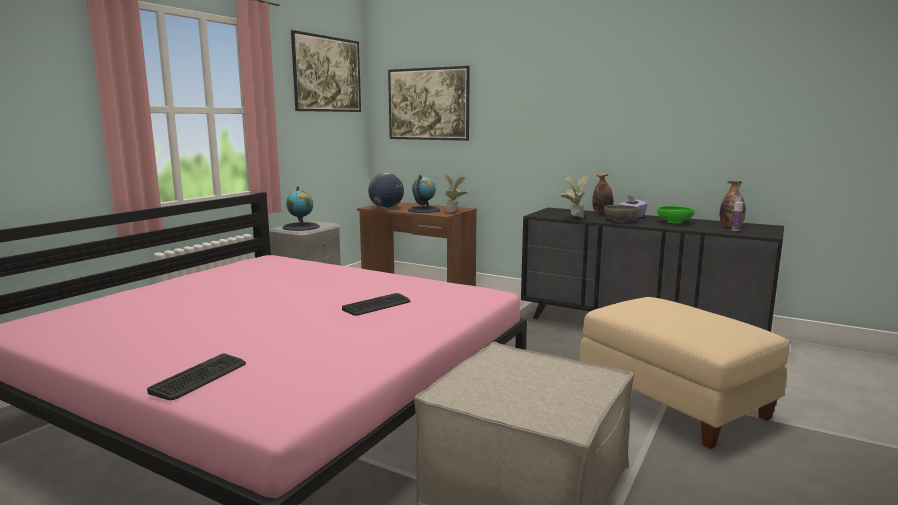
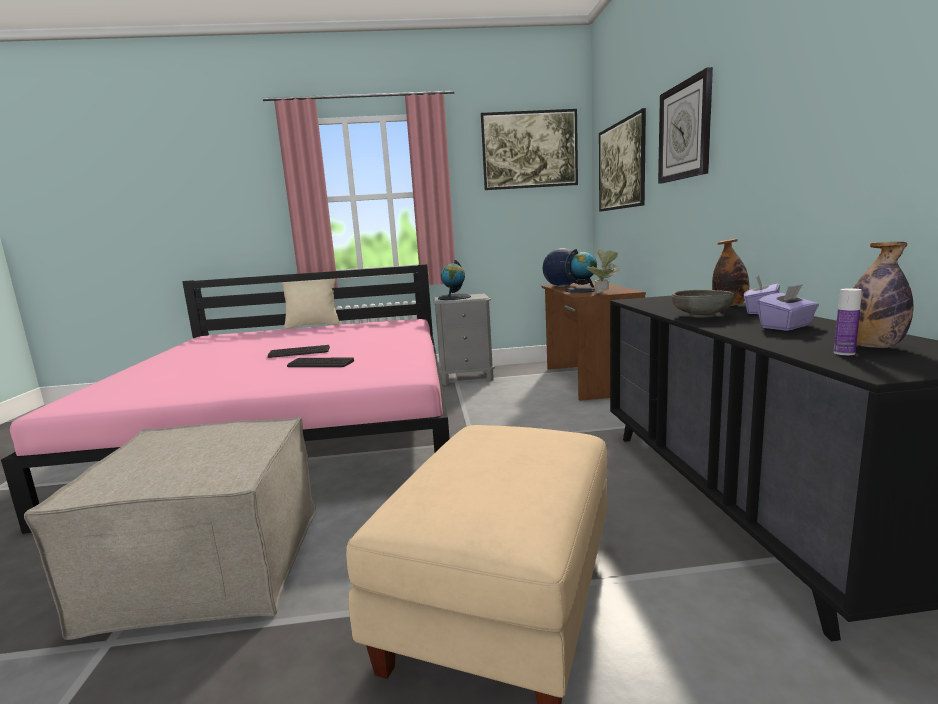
camera: 55 degrees right, 0 degrees up
(149, 282) = (313, 325): none -> beige pillow
(200, 377) = (127, 377): keyboard -> keyboard (299, 352)
(526, 94) = (685, 131): none -> wall clock
(573, 218) = (656, 306): potted plant -> none
(674, 222) = (786, 326): green bowl -> purple tissue box

